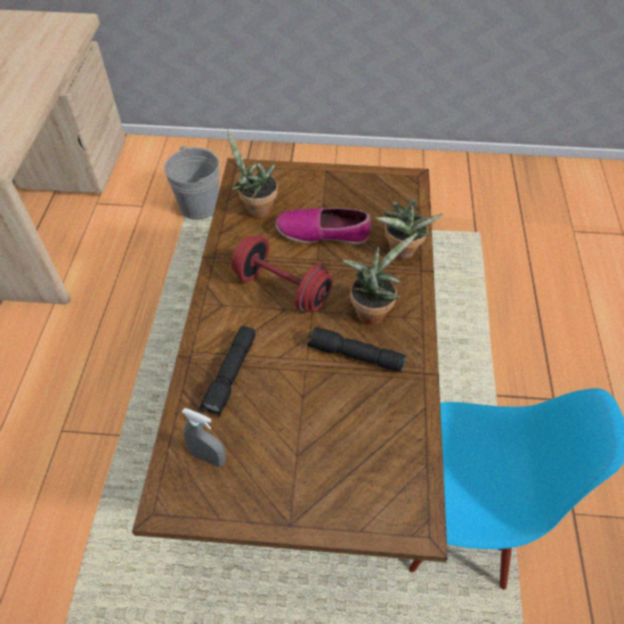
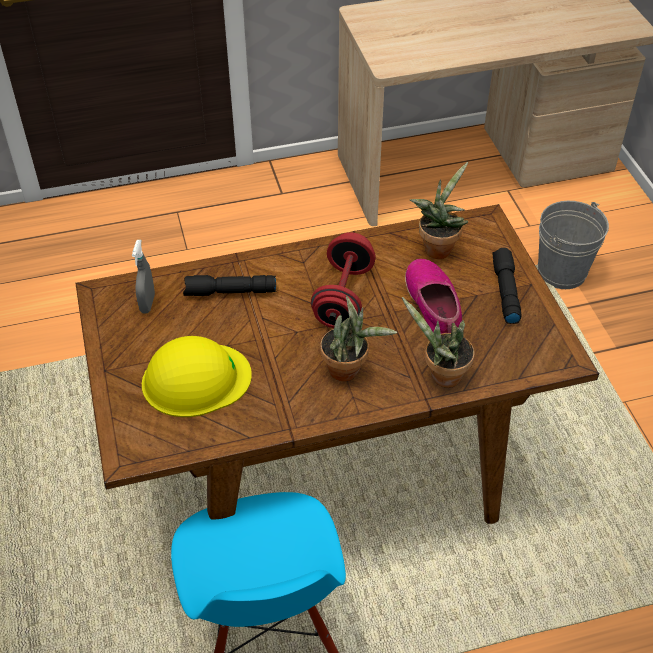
camera: 70 degrees right, 5 degrees down
(337, 436) = (195, 379): none -> yellow hard hat
(354, 356) = (287, 370): black flashlight -> black flashlight (505, 291)

